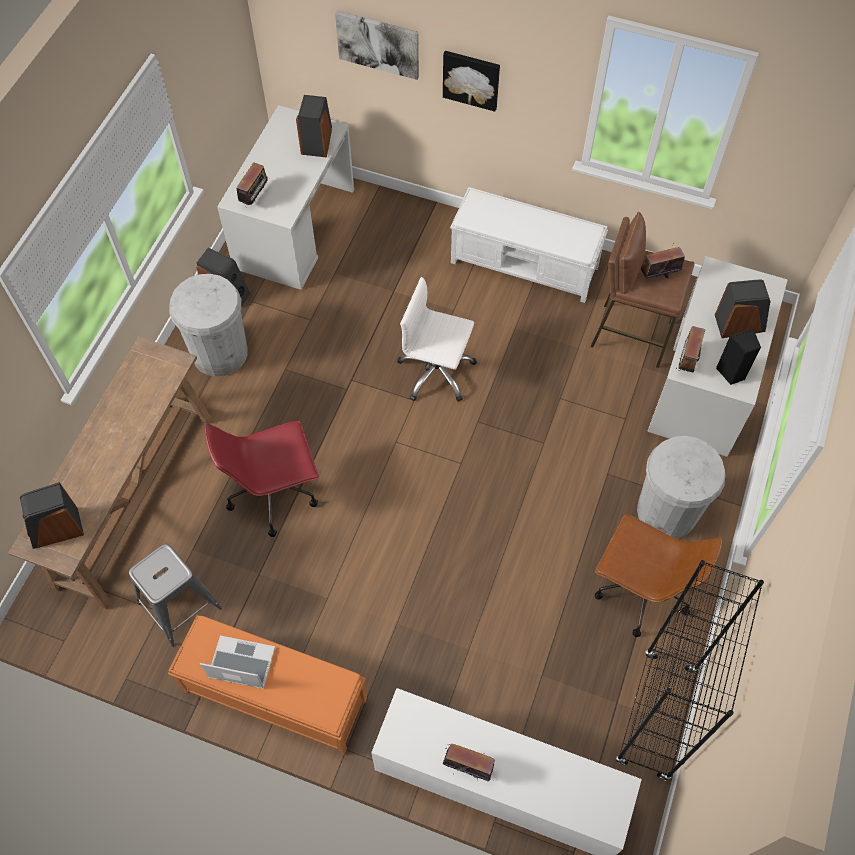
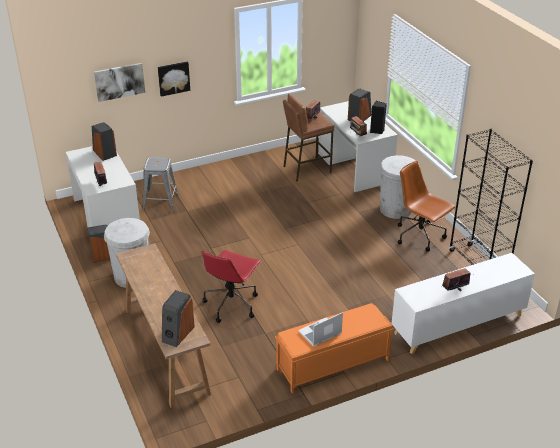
camera: 45 degrees left, 25 degrees down
(180, 605) = (244, 368): grey stool -> grey stool (160, 202)
(436, 372) = (245, 224): white office chair -> none
(525, 265) = (233, 172): white bench -> none
(640, 591) = (420, 236): brown office chair -> brown office chair turned 120 degrees counterclockwise

